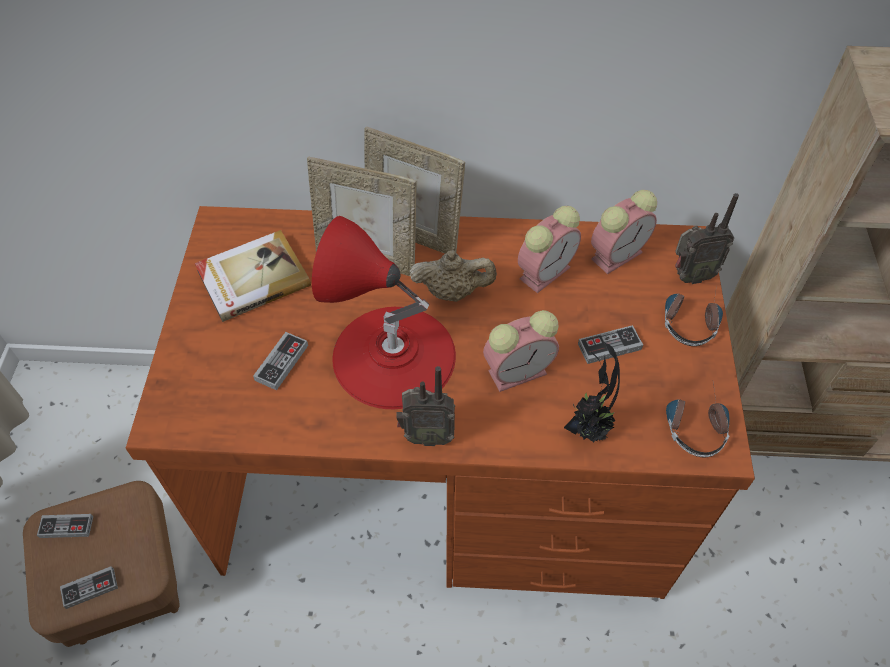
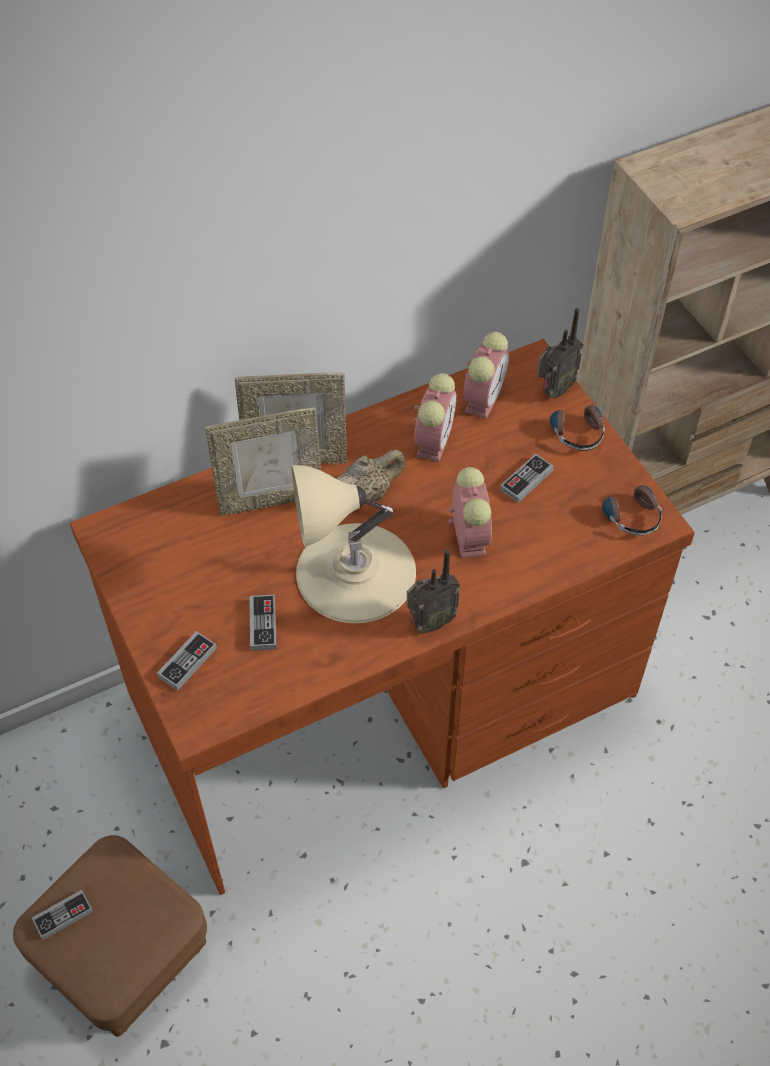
camera: 30 degrees left, 0 degrees up
(90, 588) = (131, 954): game controller -> game controller (187, 662)
(252, 278) = (177, 564): book -> none
(393, 356) = (355, 572): red table lamp -> beige table lamp
(519, 371) = (468, 534): alarm clock -> alarm clock turned 45 degrees counterclockwise
(589, 427) = (552, 553): potted plant -> none

